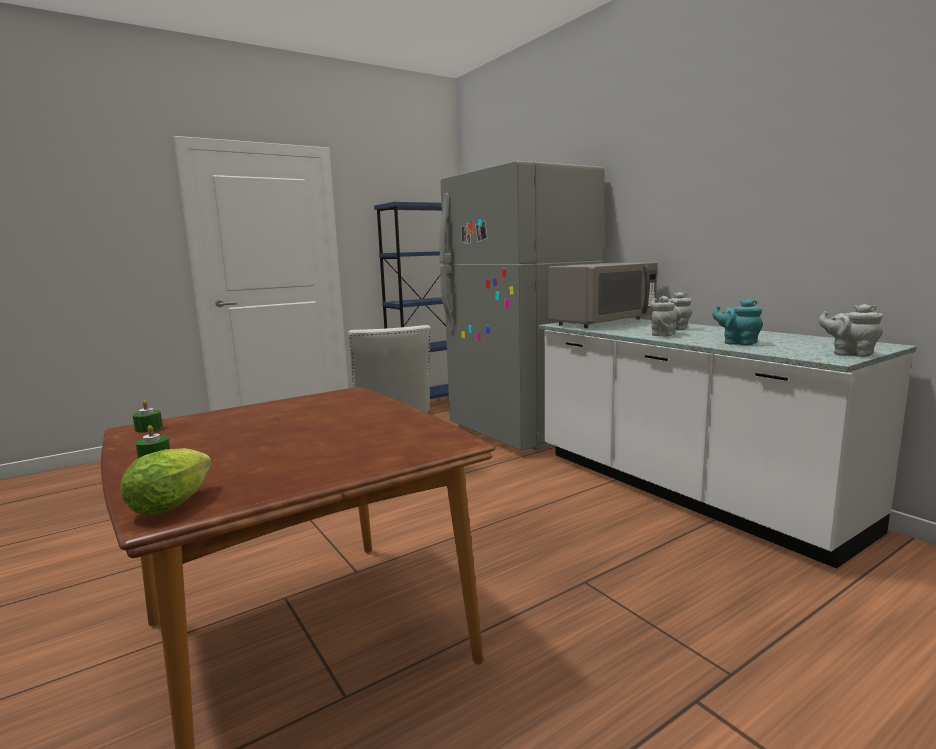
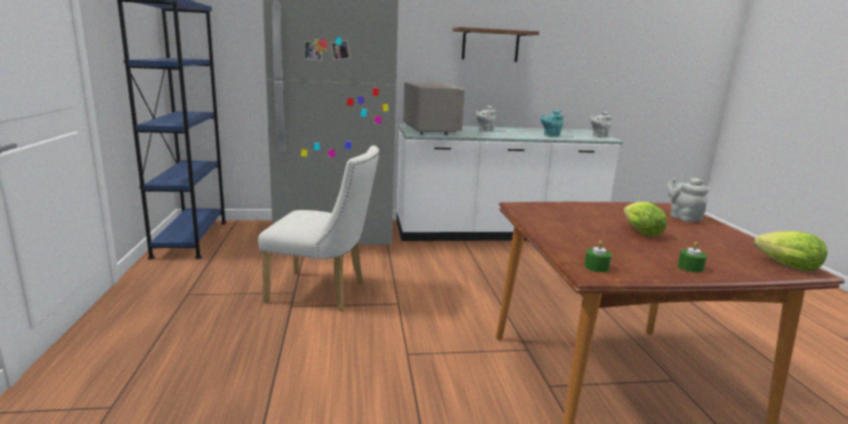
camera: 65 degrees left, 5 degrees up
(288, 433) = (639, 231): none -> lettuce
(664, 334) = (504, 134): grey teapot -> grey teapot (683, 217)
(724, 201) = (490, 45): none -> brown shelf

